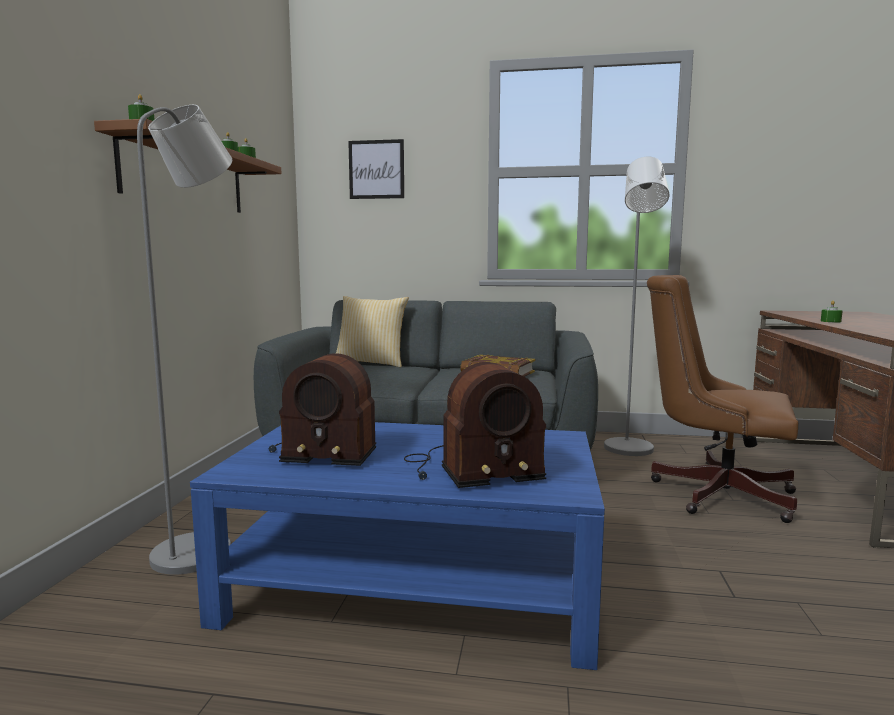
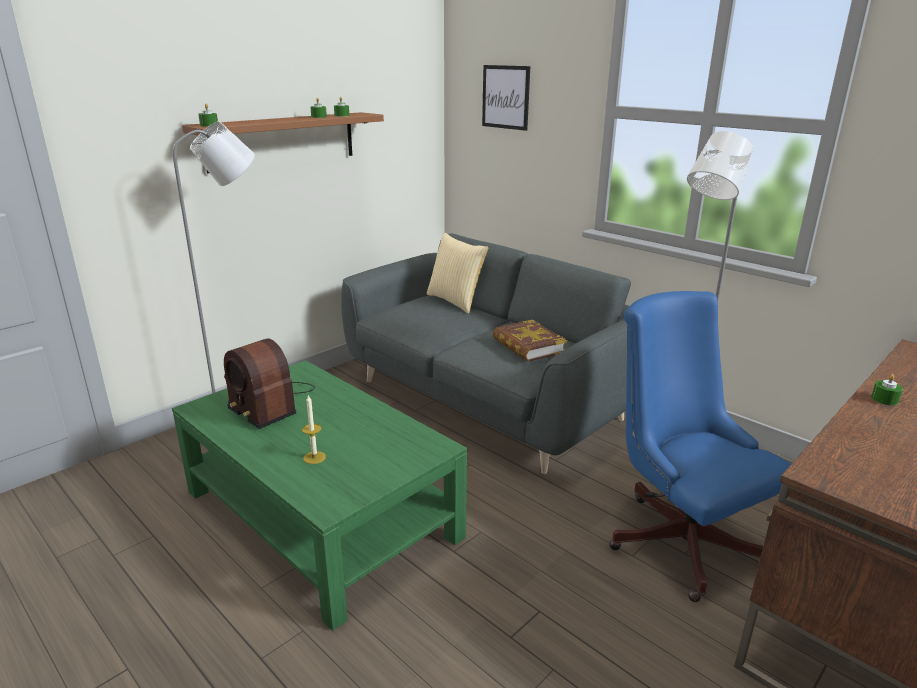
camera: 35 degrees right, 15 degrees up
(416, 582) = (322, 514): blue coffee table -> green coffee table
(470, 469) = (314, 457): radio -> candle
(713, 492) = (679, 537): brown office chair -> blue office chair

